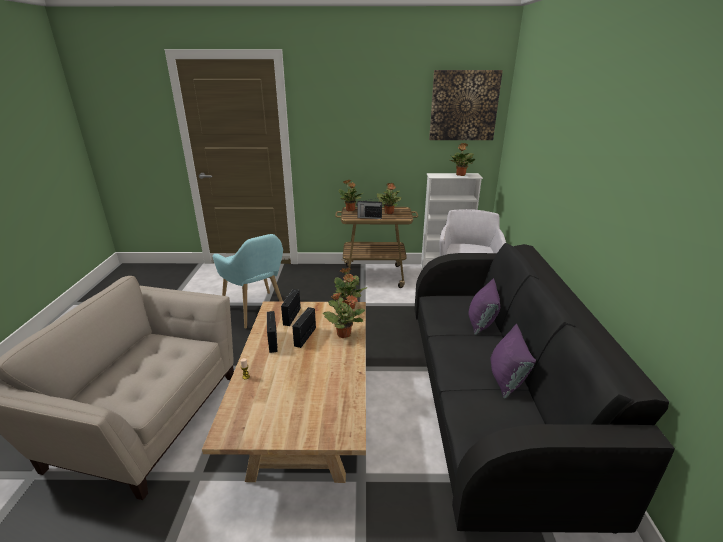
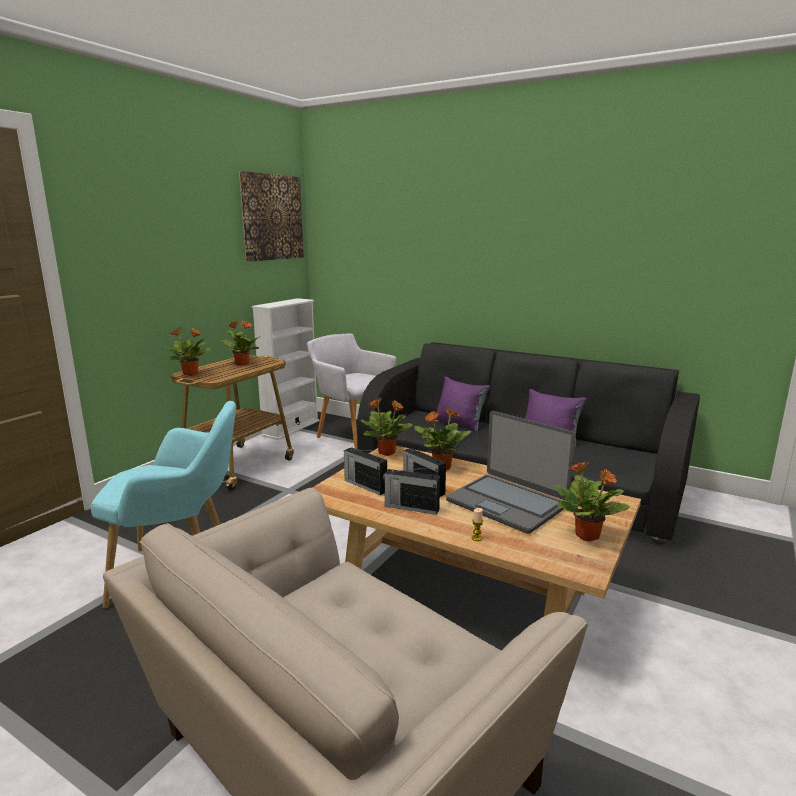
camera: 60 degrees left, 10 degrees down
(304, 377) = (507, 503): none -> laptop
(369, 217) = (237, 372): radio -> none
(460, 175) = (289, 301): potted plant -> potted plant (588, 536)

